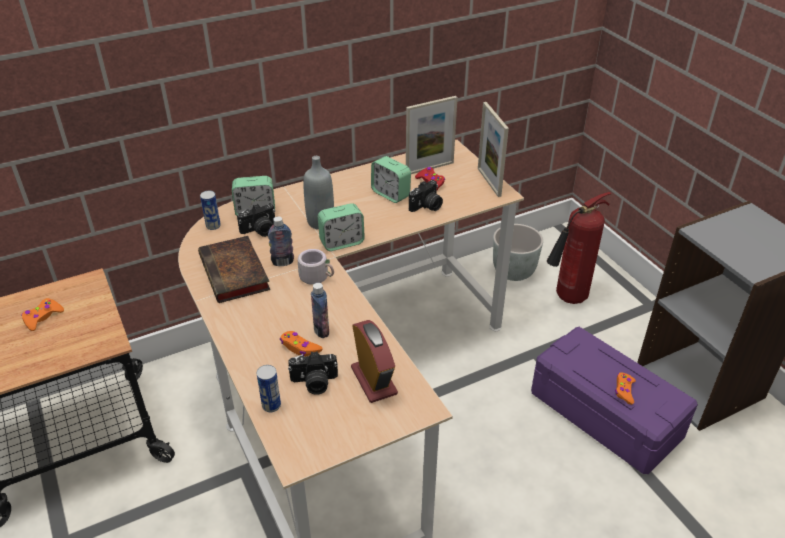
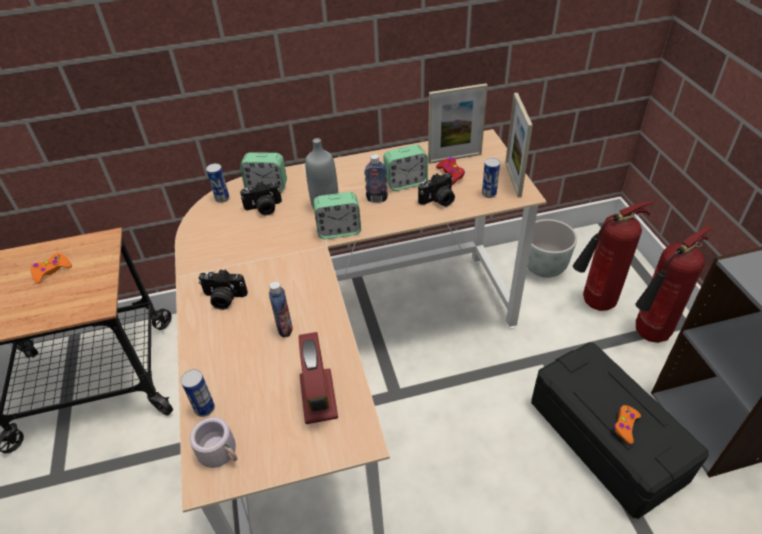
camera: 15 degrees right, 5 degrees up
(235, 274) = (224, 253): book -> none
(283, 262) = (273, 245): bottle -> bottle (377, 199)
(300, 347) = (256, 345): orange game controller -> none
(314, 383) = (256, 389): camera -> camera (223, 298)
(317, 276) = (302, 266): grey mug -> grey mug (222, 452)
(390, 194) = (405, 182): alarm clock -> alarm clock turned 75 degrees counterclockwise
(471, 196) = (489, 194): none -> can
(606, 414) = (607, 440): purple storage box -> black storage box
(622, 320) = (648, 335): none -> fire extinguisher

